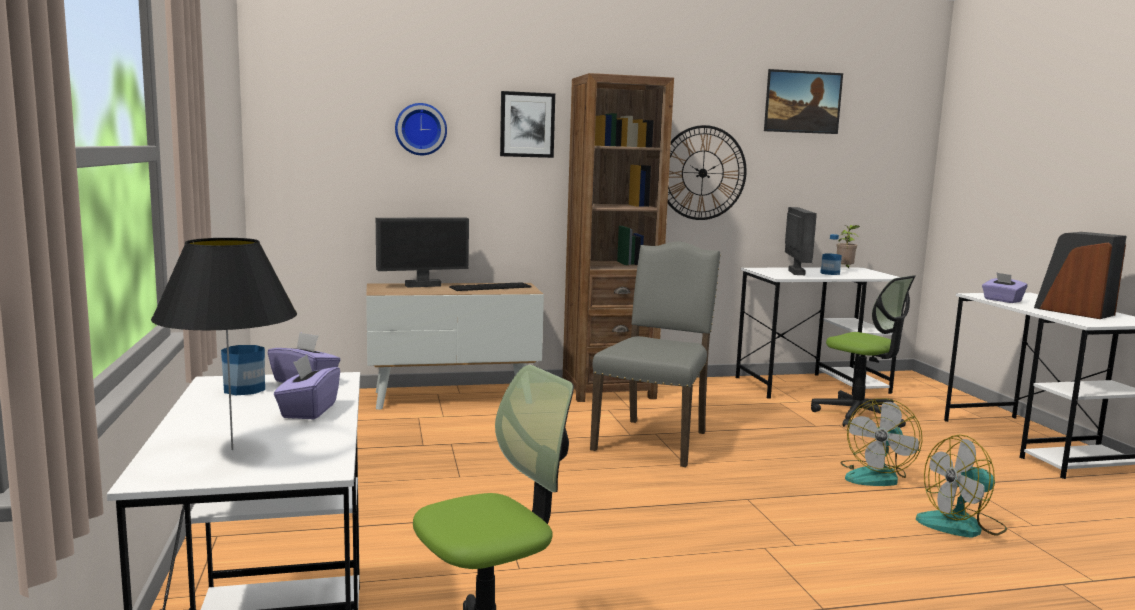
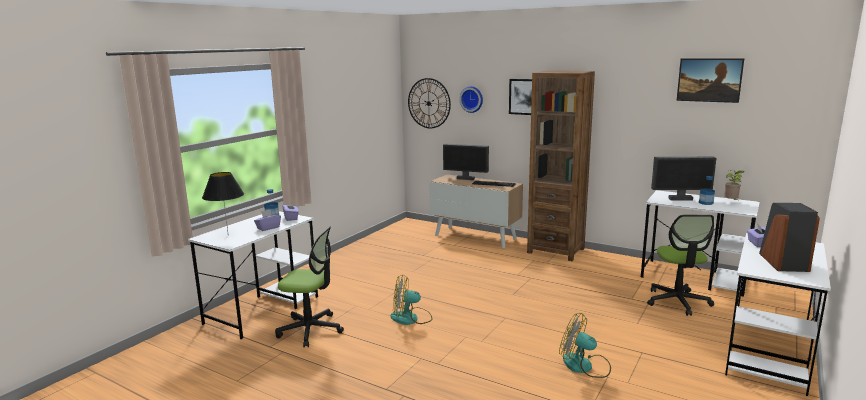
camera: 45 degrees right, 5 degrees up
(654, 440) = (522, 280): grey chair -> none
(702, 173) = (630, 127): wall clock -> wall clock (429, 103)
(795, 272) = (680, 199): monitor -> monitor turned 45 degrees clockwise
(876, 476) = (599, 331): fan -> fan (411, 318)

